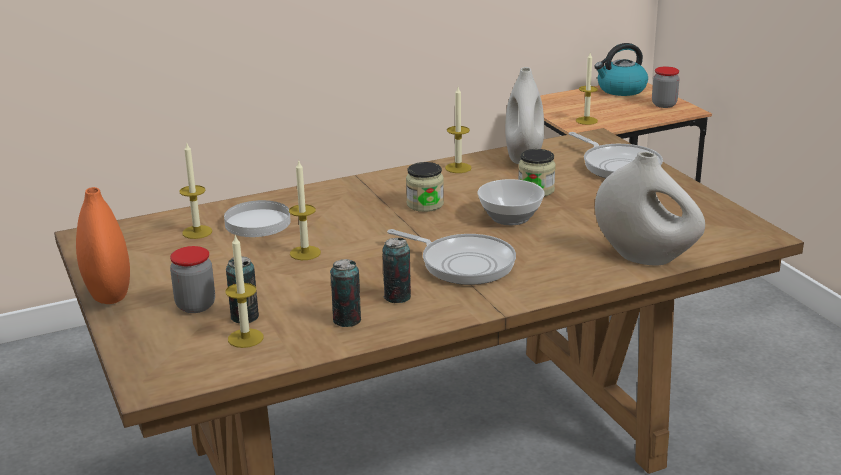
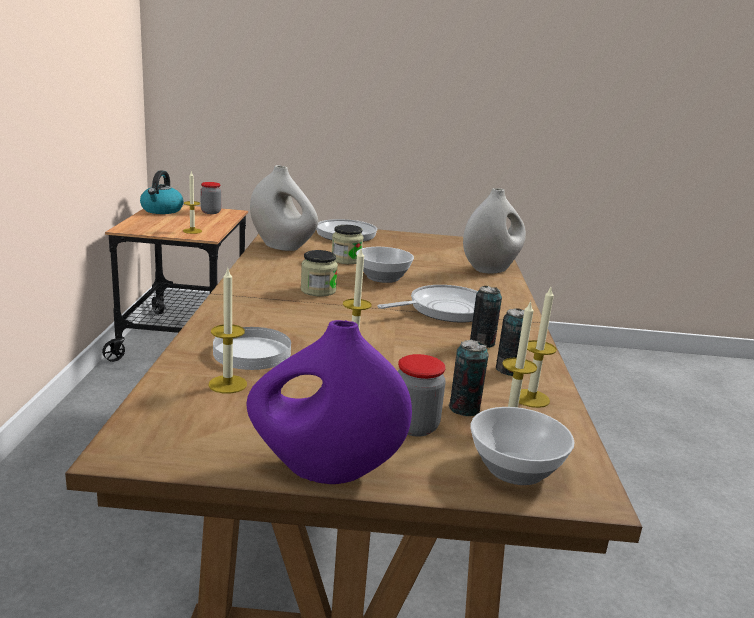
camera: 65 degrees left, 5 degrees down
(108, 293) = (324, 471): orange vase -> purple vase
(165, 354) = (517, 468): none -> bowl
(458, 168) = (265, 264): candle -> candle (531, 398)

